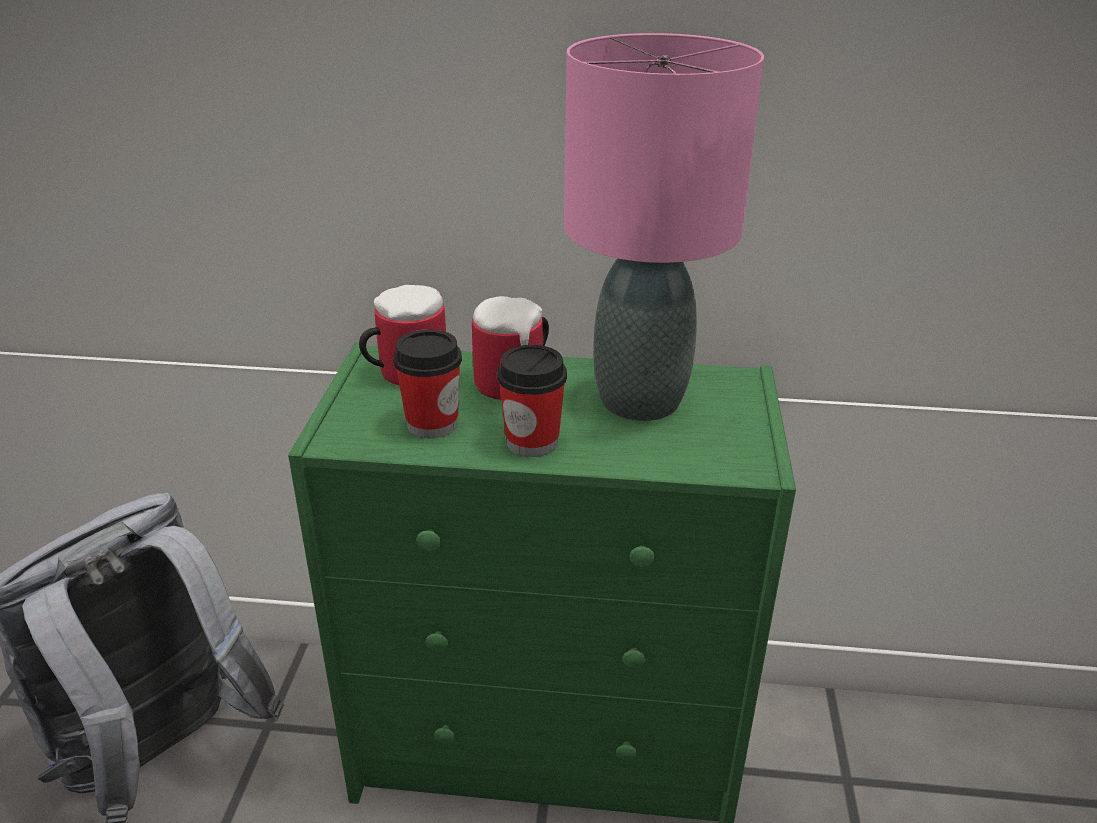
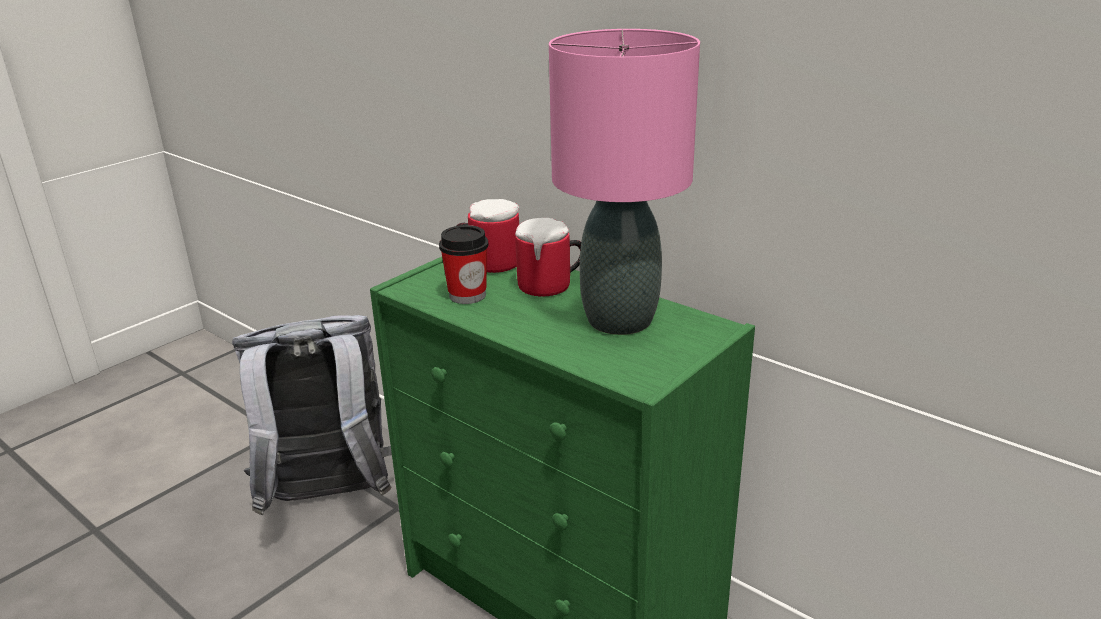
camera: 35 degrees right, 5 degrees down
(532, 442) = (513, 322): cup -> none

